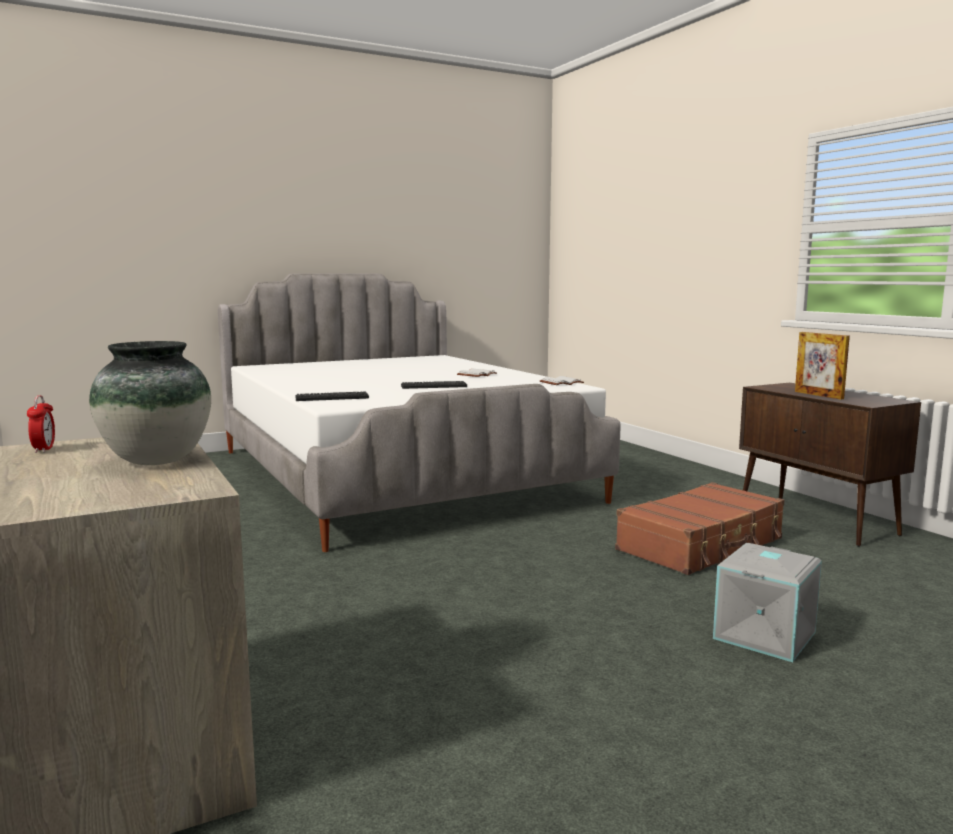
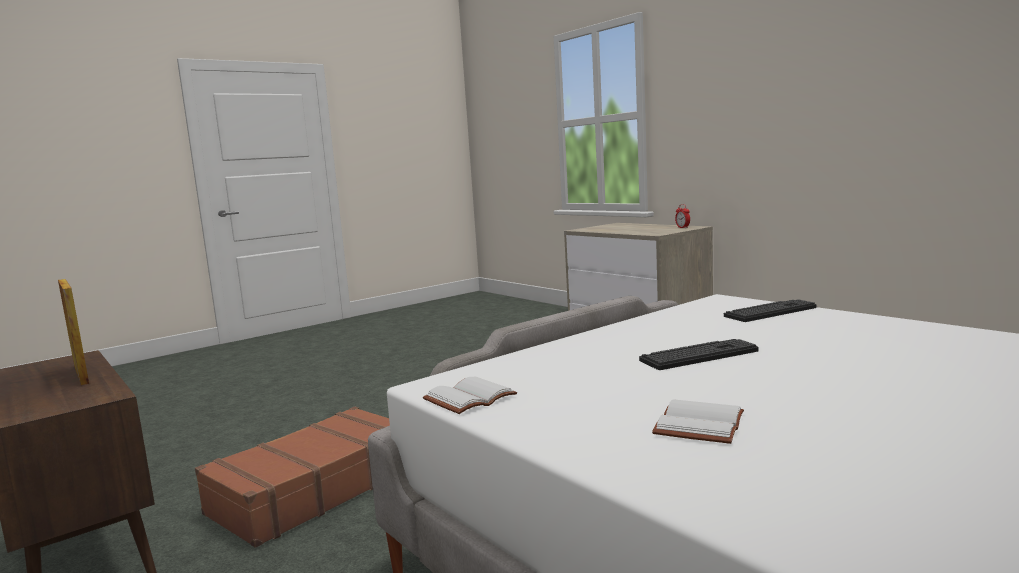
camera: 170 degrees right, 0 degrees up
(157, 461) = (621, 230): vase -> none
(766, 636) = (338, 410): grey storage box -> none

